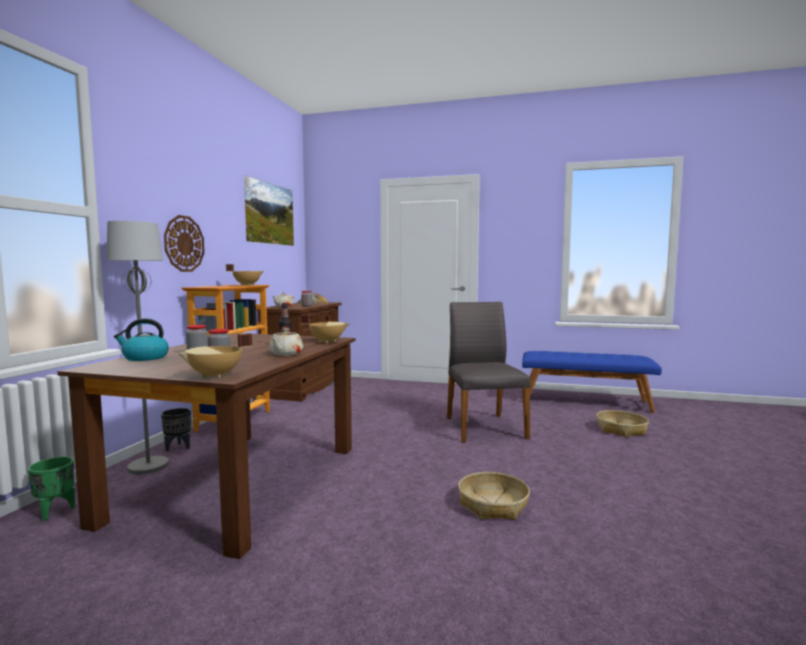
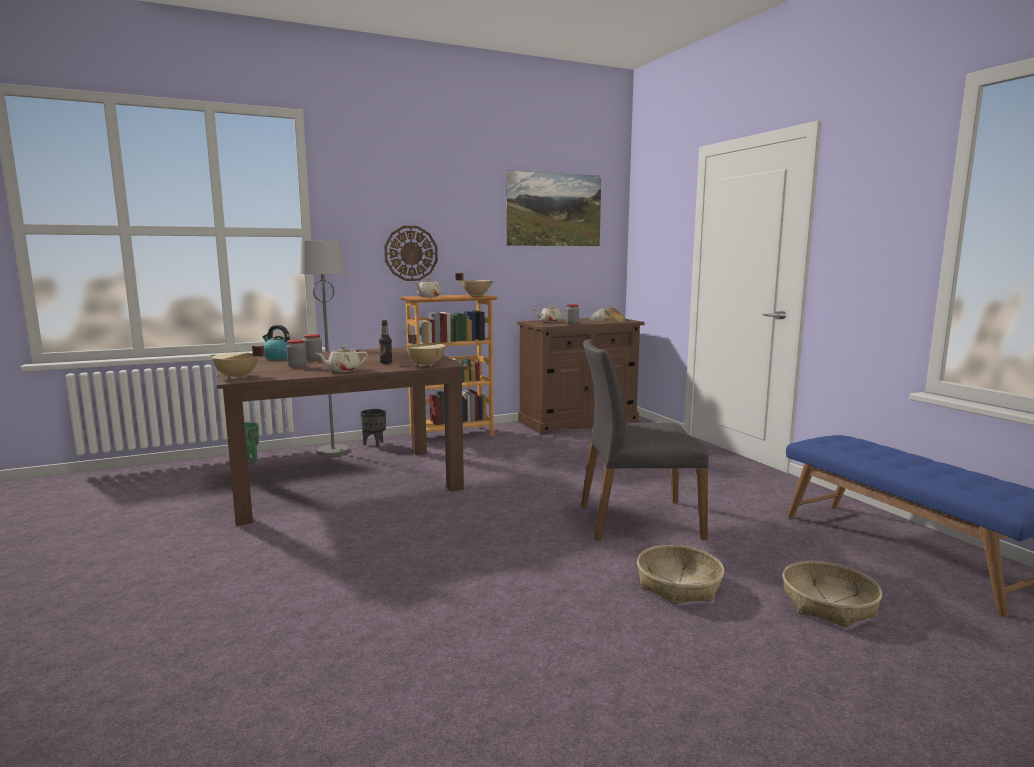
camera: 50 degrees right, 5 degrees up
(215, 286) = (428, 297): none -> beige teapot
(483, 427) = (637, 520): grey chair -> grey chair turned 135 degrees counterclockwise
(493, 505) = (429, 582): basket -> basket (678, 585)

